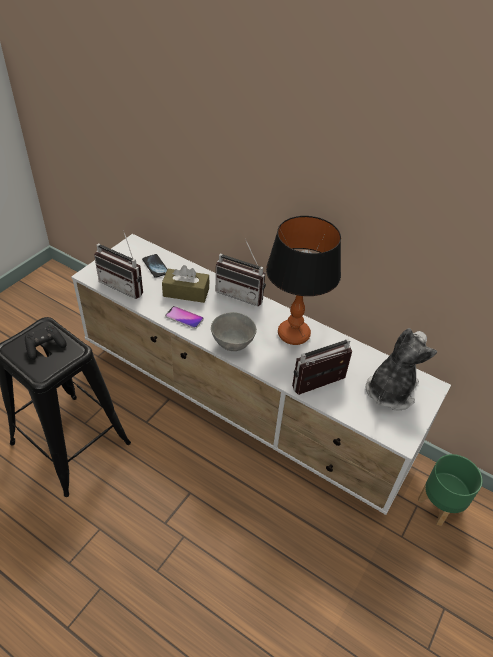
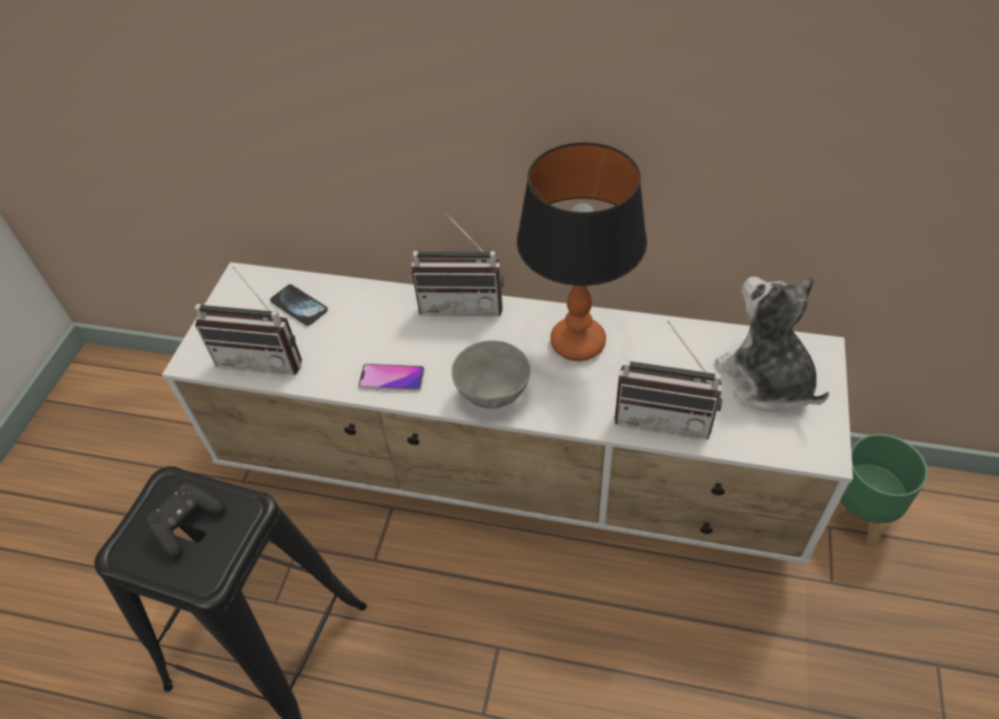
camera: 15 degrees left, 5 degrees up
(186, 292) = (372, 333): brown tissue box -> none
(321, 388) = (664, 415): radio -> radio turned 120 degrees counterclockwise
(390, 390) = (765, 380): plush toy -> plush toy turned 45 degrees counterclockwise

